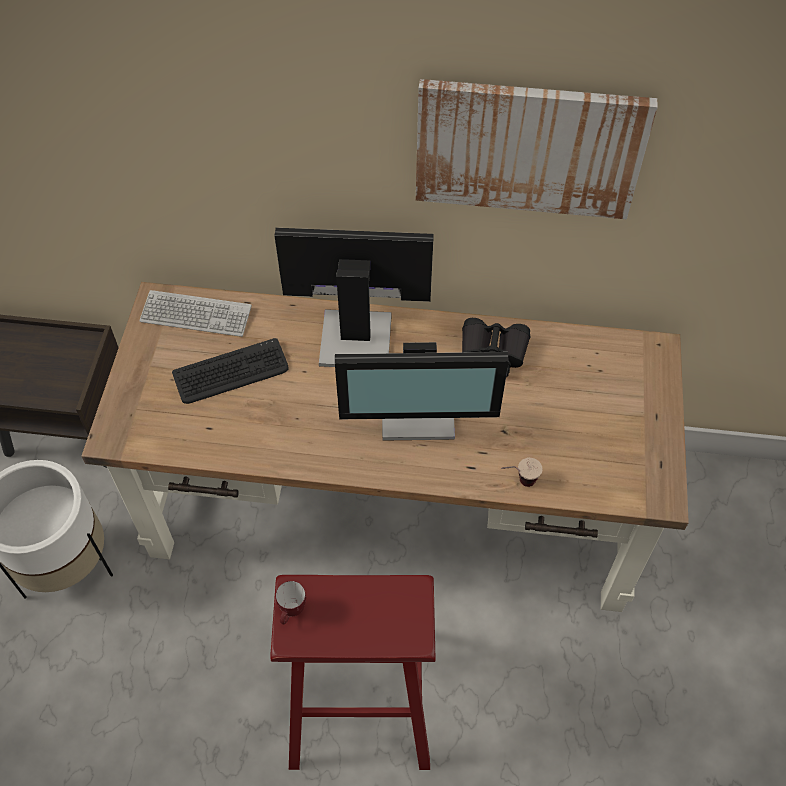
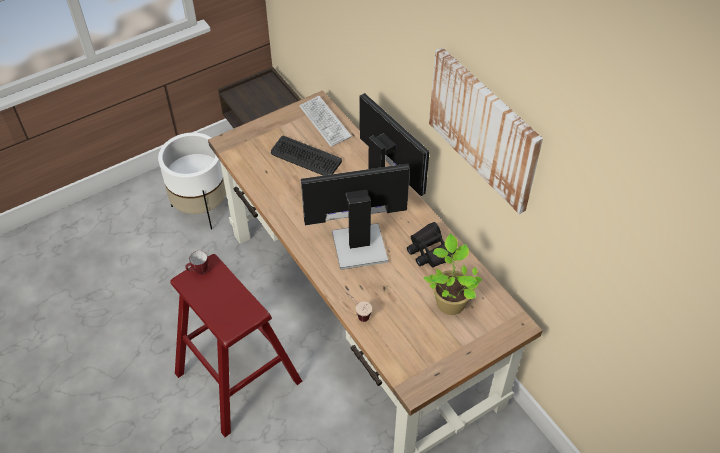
camera: 50 degrees right, 5 degrees down
(419, 413) = (358, 244): monitor -> monitor turned 120 degrees clockwise
(576, 384) = (450, 301): none -> potted plant

